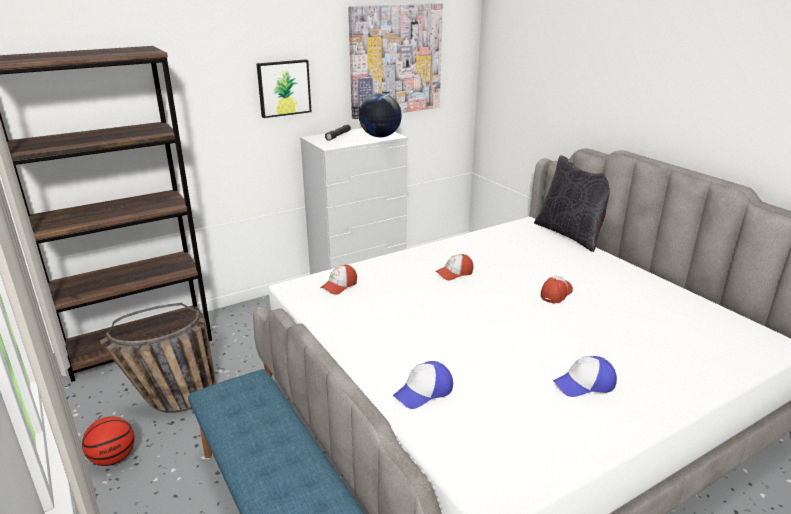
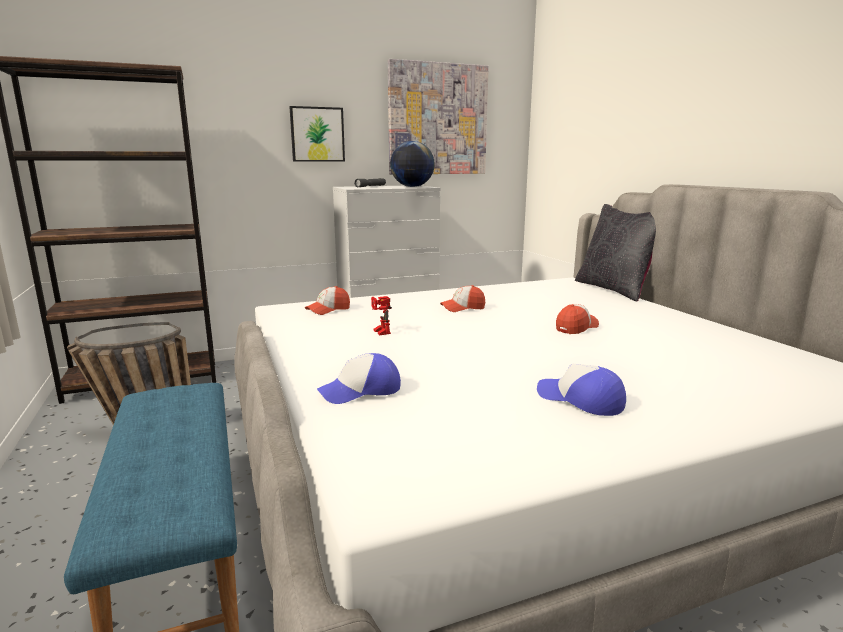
camera: 10 degrees right, 10 degrees down
(113, 458) = (47, 471): basketball -> none
(400, 314) = (379, 332): none -> toy robot
(585, 384) = (580, 400): cap -> cap turned 45 degrees clockwise

